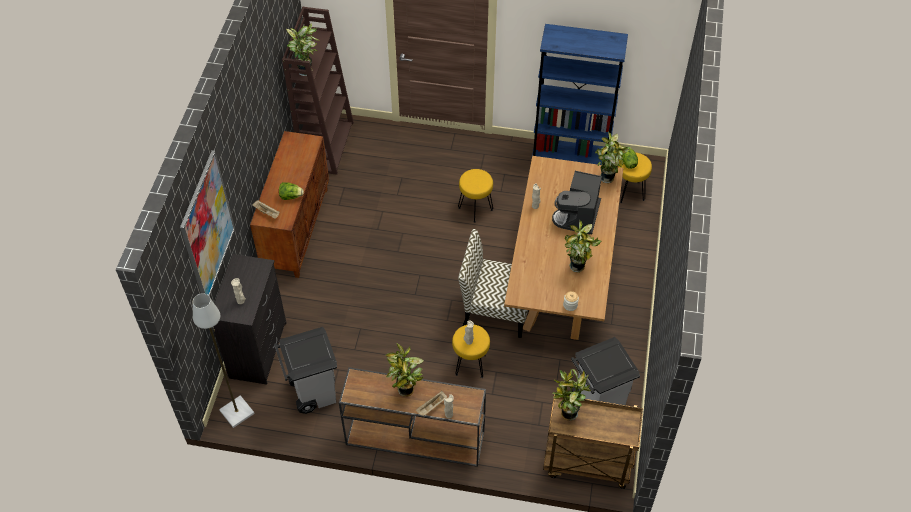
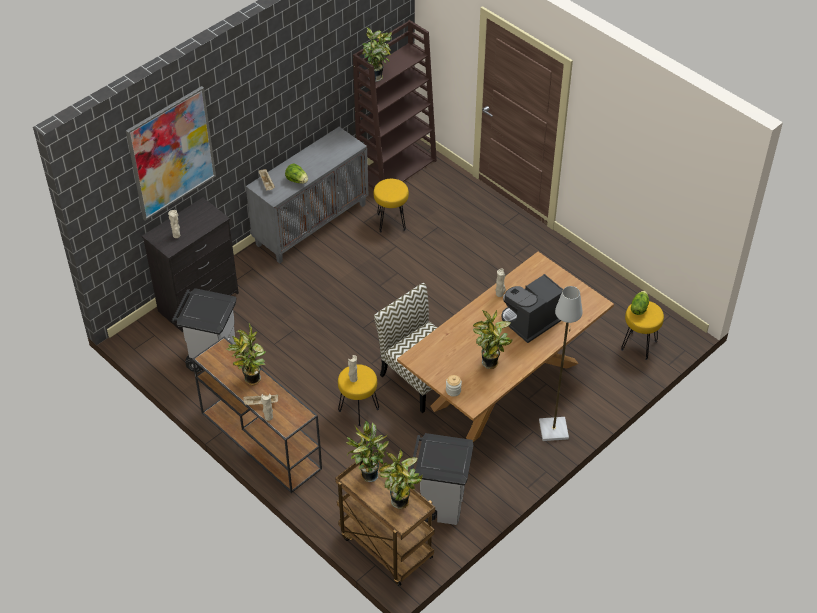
camera: 35 degrees right, 5 degrees down
(237, 411) = (142, 339): grey floor lamp -> grey floor lamp (554, 429)
(296, 229) = (311, 224): brown cabinet -> grey cabinet
(475, 208) = (480, 285): yellow stool -> yellow stool (391, 221)
(569, 159) = (607, 288): blue bookcase -> none
(608, 178) = (590, 305): potted plant -> potted plant (401, 503)

